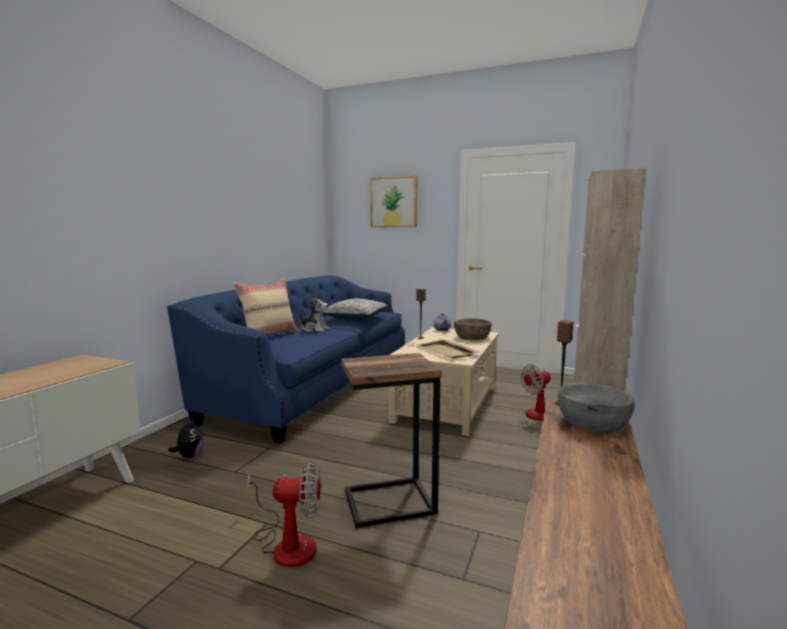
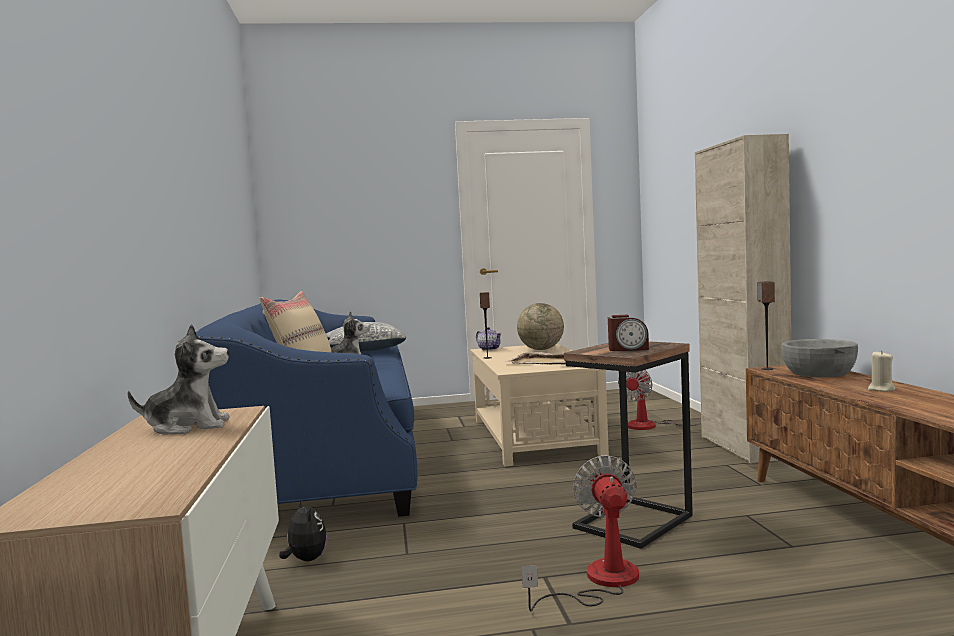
camera: 30 degrees left, 5 degrees down
(61, 370) = (188, 427): none -> plush toy
(287, 543) = (599, 582): fan -> fan turned 60 degrees counterclockwise
(382, 366) = (628, 349): none -> alarm clock
(394, 202) = (365, 189): picture -> none
(472, 337) = (541, 349): brown bowl -> globe
(591, 463) = (881, 389): none -> beige candle

